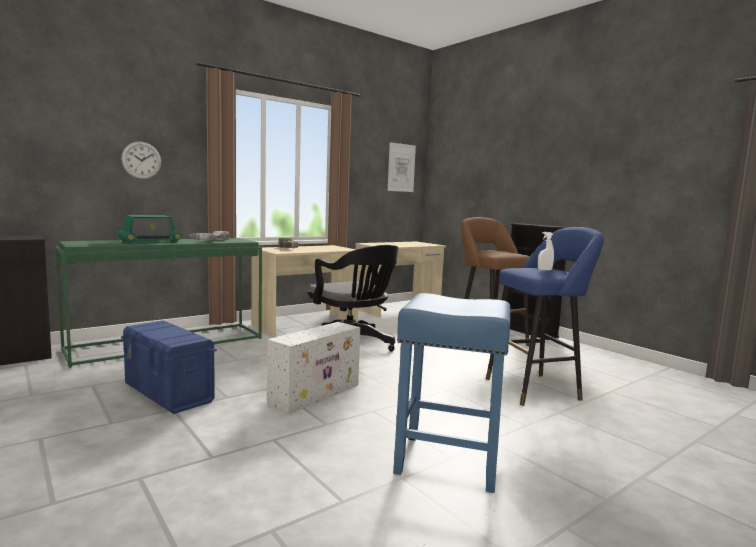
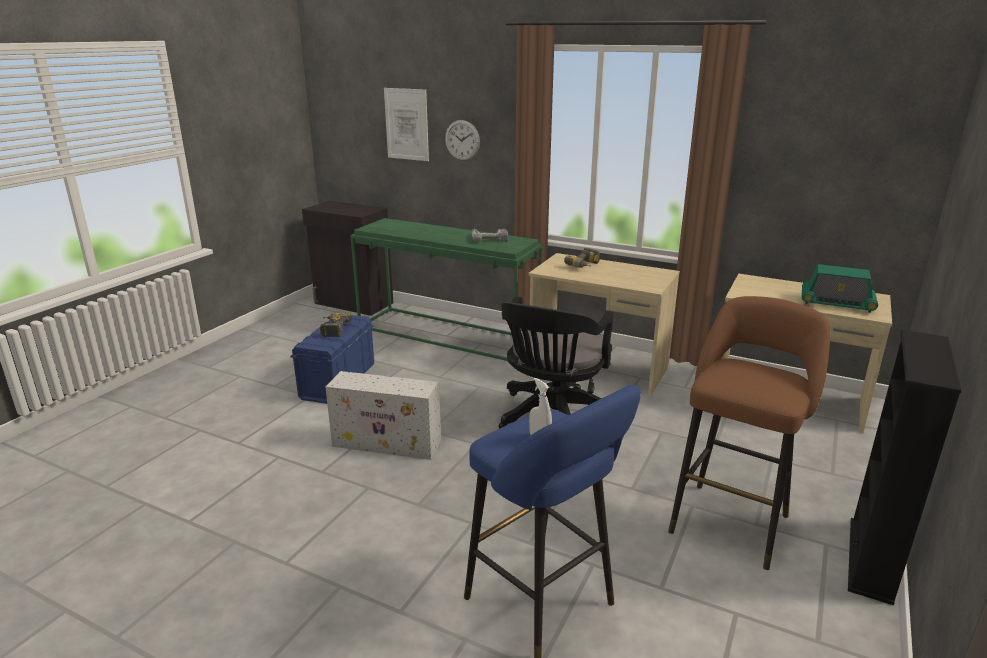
camera: 65 degrees right, 15 degrees up
(150, 241) = (431, 232): radio -> radio (836, 303)
(163, 332) = (332, 329): none -> power drill
(401, 167) = (875, 149): picture -> picture (406, 124)
(445, 462) = (274, 562): blue stool -> none

